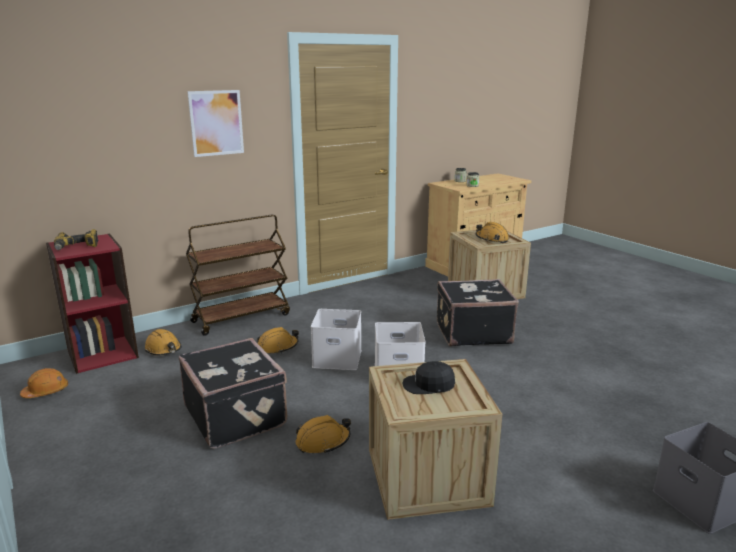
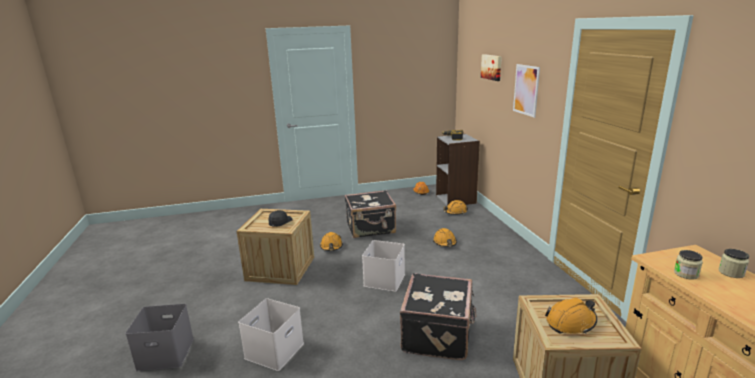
camera: 110 degrees right, 0 degrees up
(102, 353) = (456, 199): red bookcase -> grey bookcase
(110, 104) = (492, 67): none -> picture
(241, 318) = (499, 233): brown cart -> none
(338, 358) = (419, 261): white storage box -> white storage box (274, 351)

